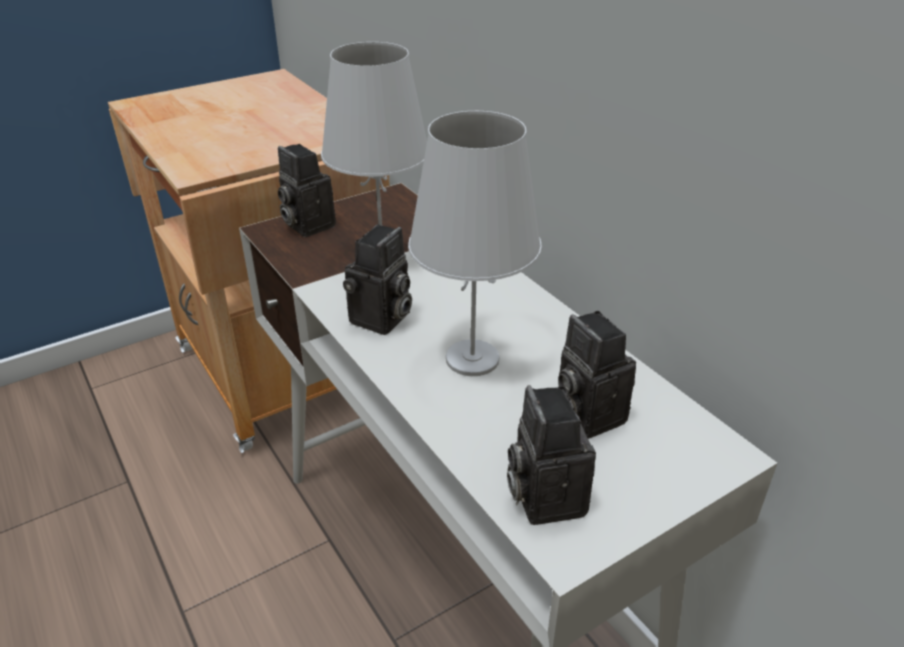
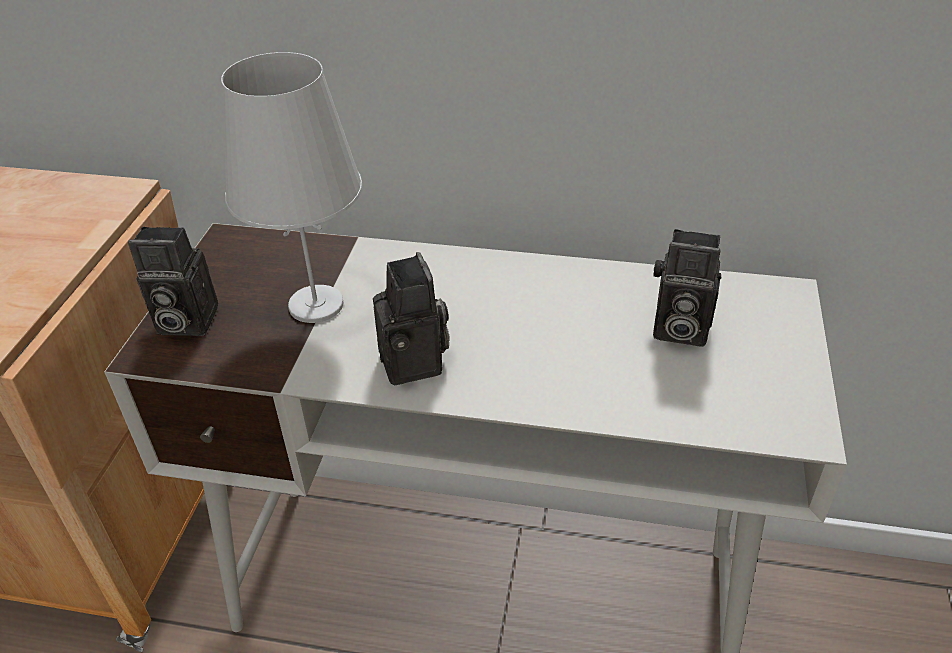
camera: 45 degrees left, 5 degrees up
(471, 359) = (540, 344): white table lamp -> none
(543, 496) = (741, 407): camera -> none

